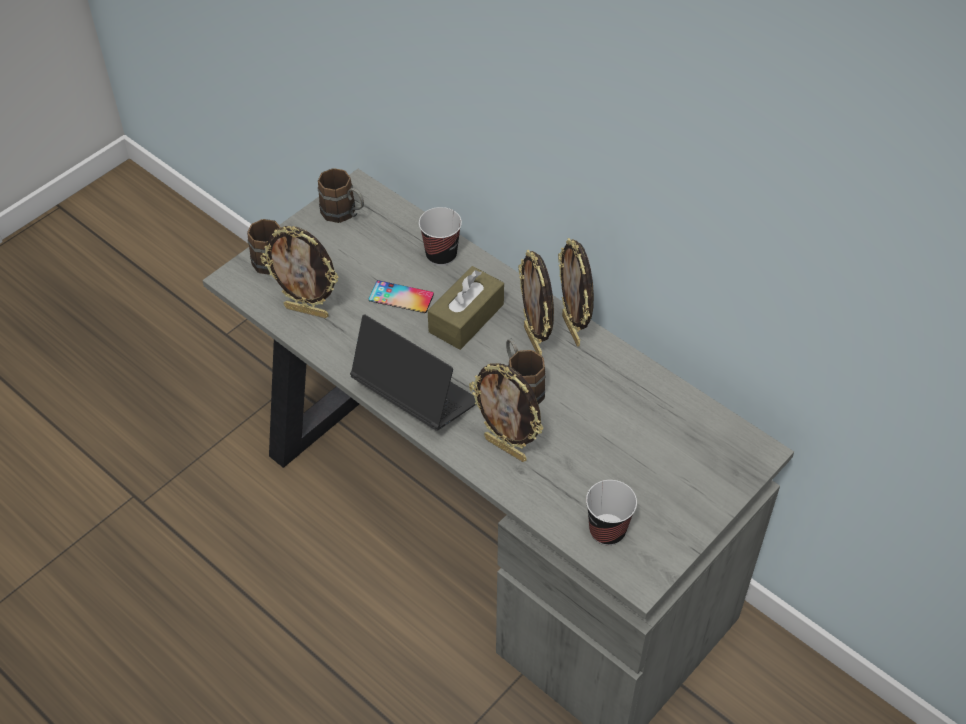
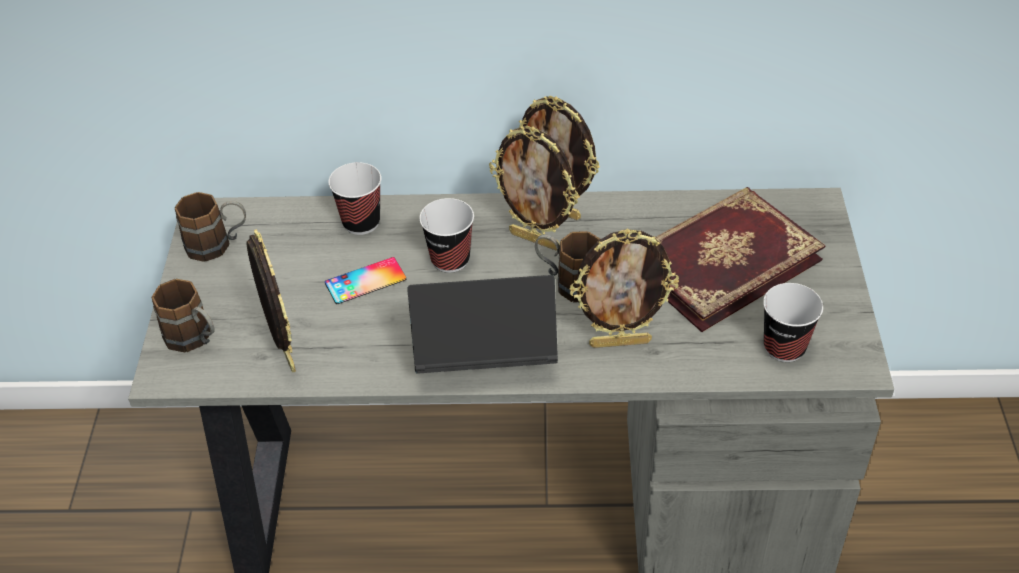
camera: 40 degrees left, 5 degrees down
(307, 311) = (283, 353): picture frame -> picture frame turned 90 degrees counterclockwise
(466, 318) = (450, 259): brown tissue box -> cup
(639, 442) = (721, 260): none -> book

